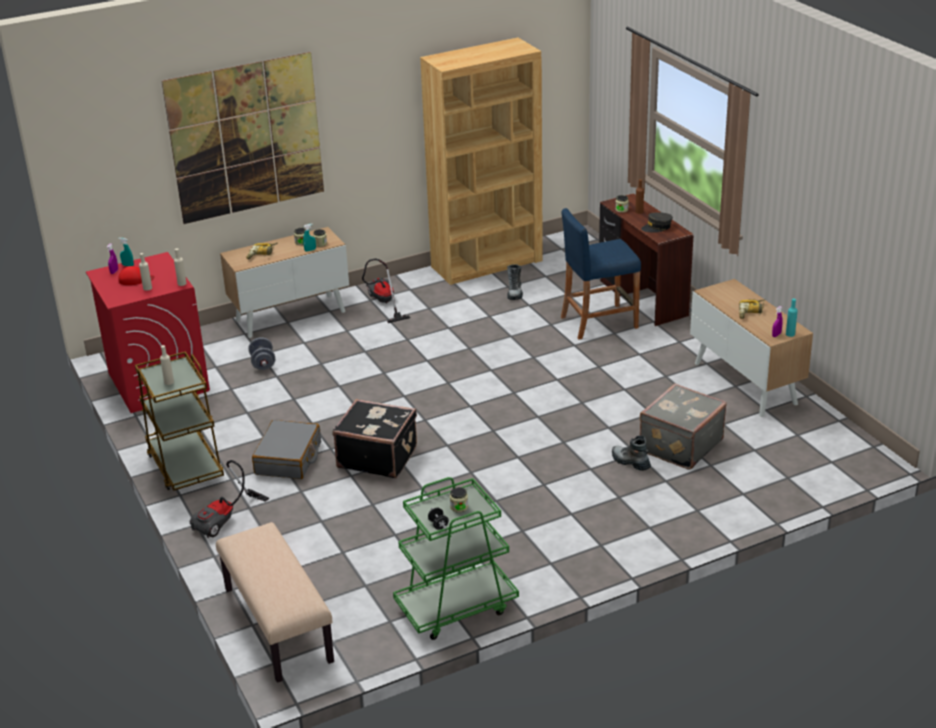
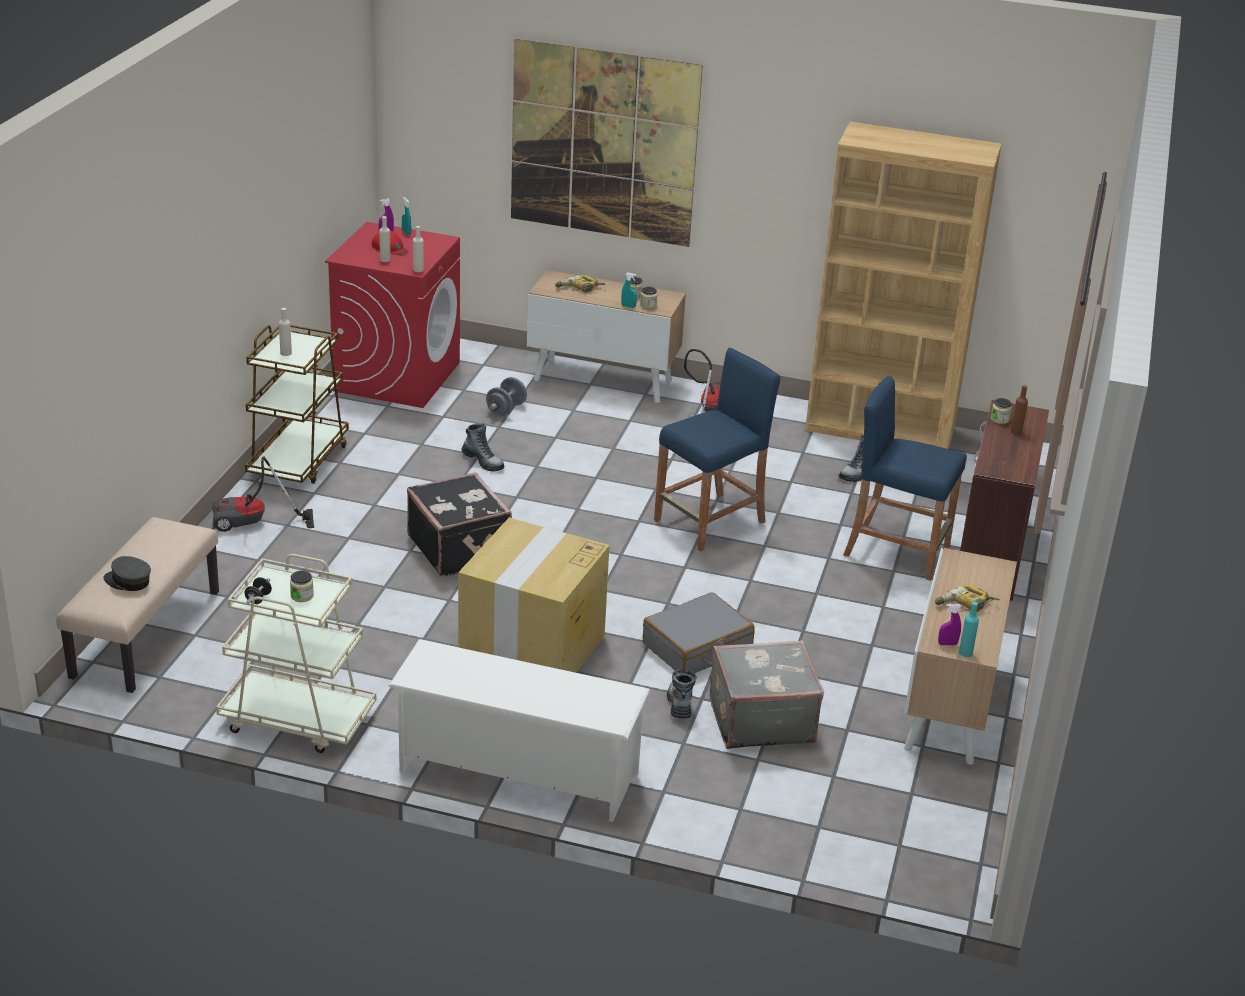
camera: 40 degrees right, 0 degrees up
(289, 459) = (386, 504): grey suitcase -> grey suitcase (697, 648)
(303, 401) = (483, 461): none -> boot
(456, 607) = (297, 719): green cart -> beige cart
(485, 361) = (710, 521): none -> blue stool
(513, 485) = (531, 650): none -> cardboard box
(616, 551) = (517, 772): none -> white shoe rack
(657, 227) = (1004, 457): grey cap -> grey cap (128, 581)

